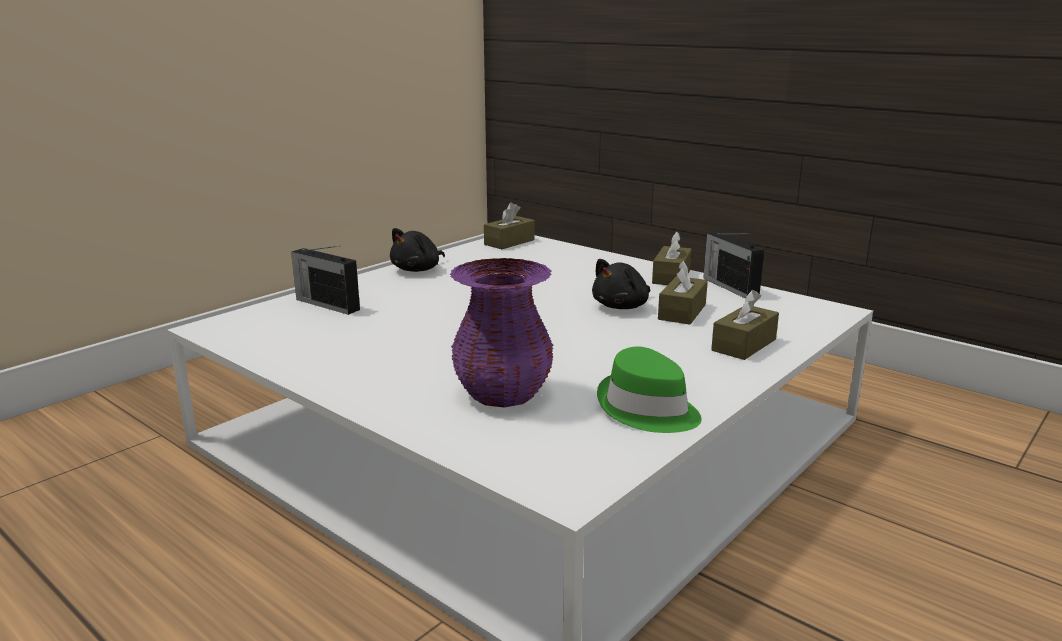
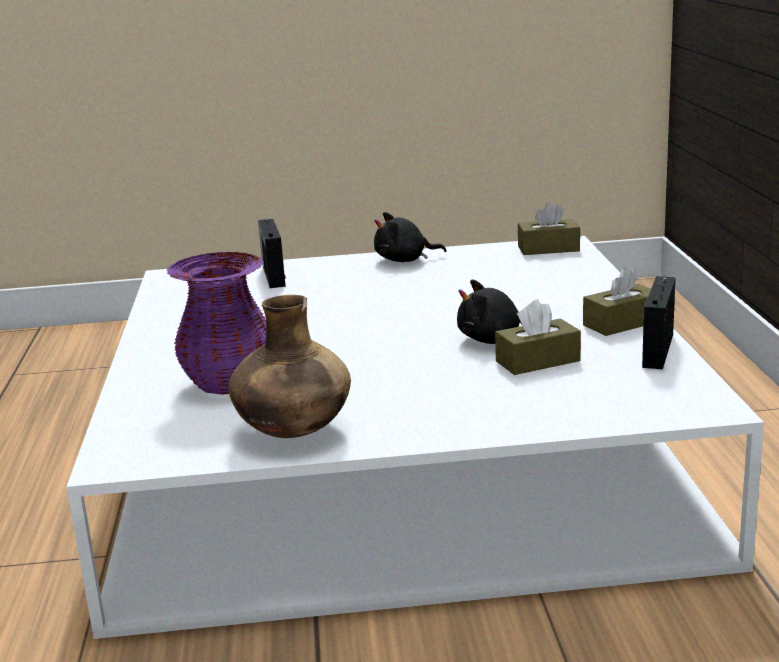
camera: 45 degrees right, 0 degrees up
(647, 410) = (294, 431): green hat -> brown vase
(744, 345) = (513, 409): brown tissue box -> none

